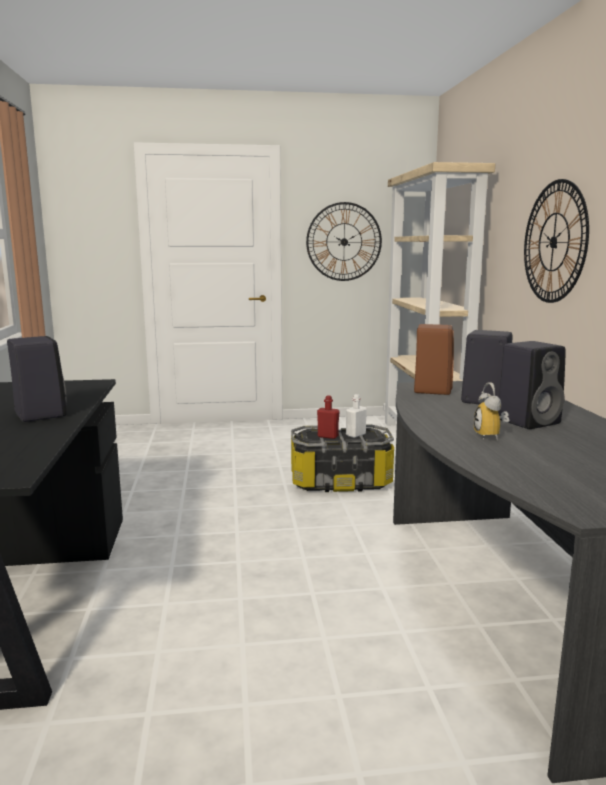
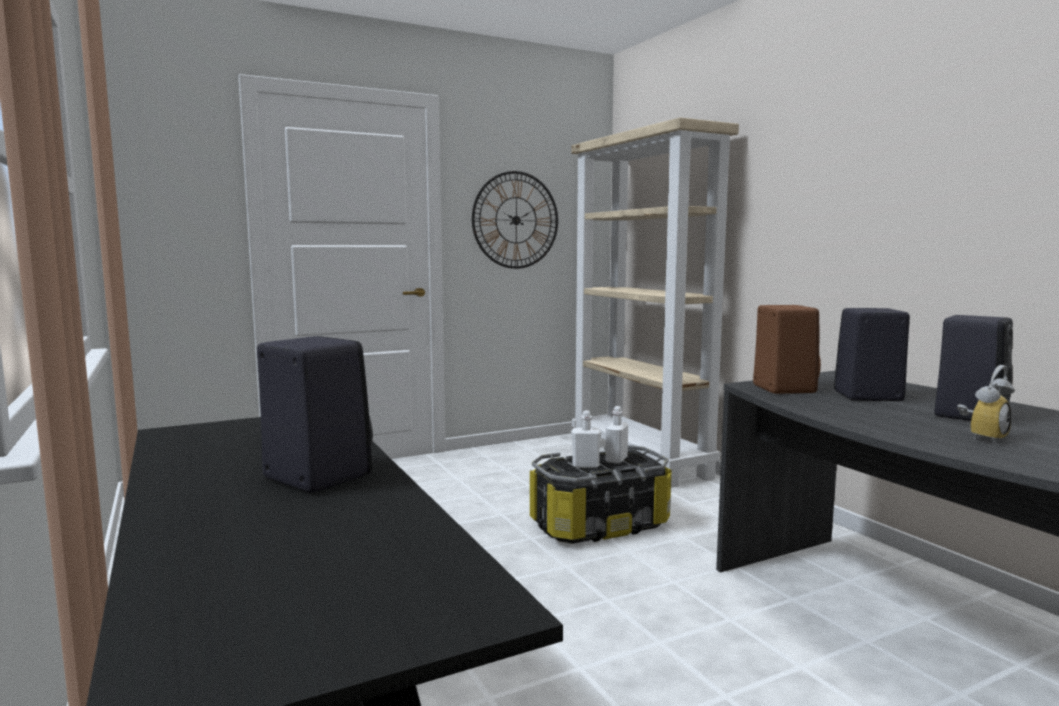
camera: 20 degrees left, 5 degrees down
(328, 436) = (585, 465): red bottle -> white bottle
(491, 436) = (982, 437): alarm clock -> alarm clock turned 105 degrees counterclockwise
(554, 242) = (855, 209): wall clock -> none

